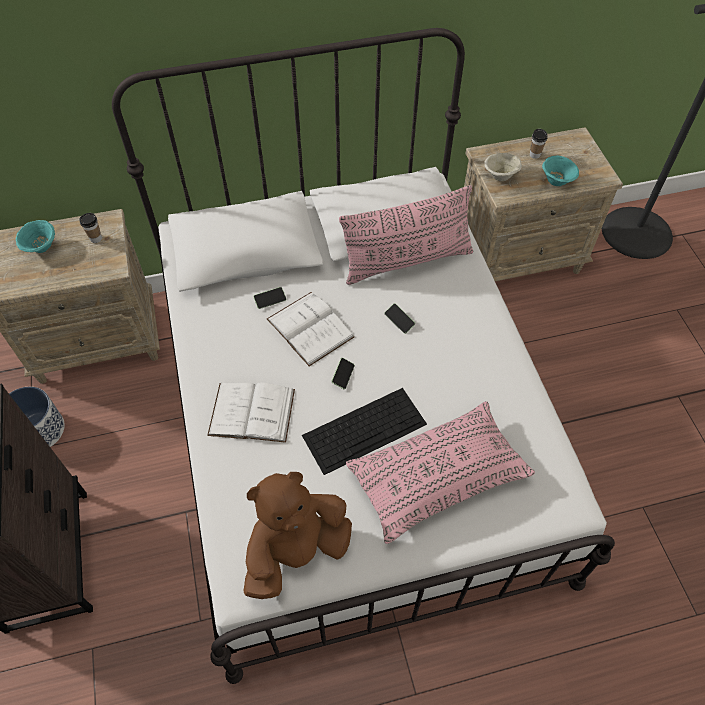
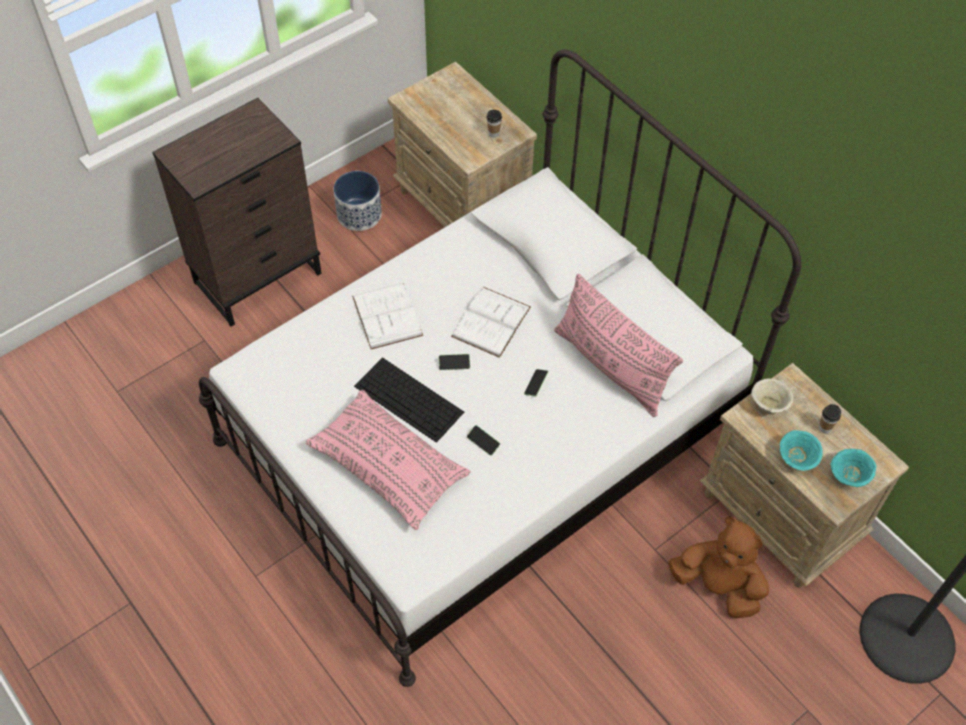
camera: 65 degrees right, 0 degrees up
(42, 247) = (464, 106): turquoise bowl -> turquoise bowl (849, 477)
(270, 300) = (504, 281): phone -> phone (483, 442)
(296, 551) = (282, 393): brown plush toy -> brown plush toy (717, 586)

